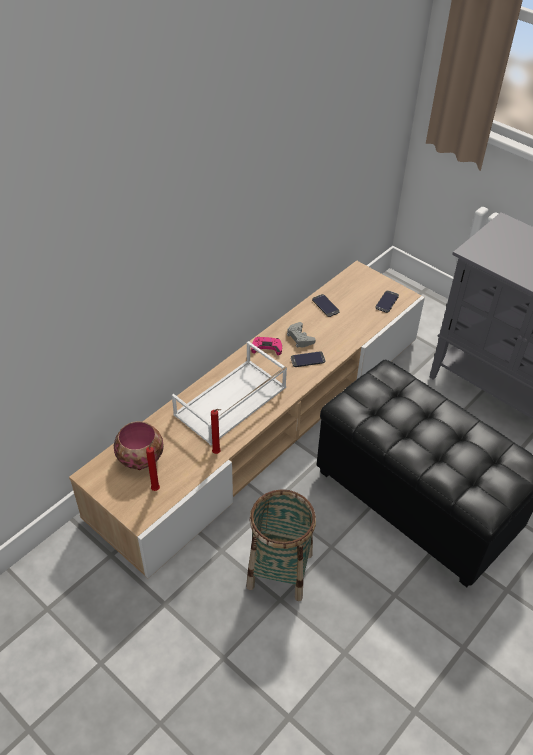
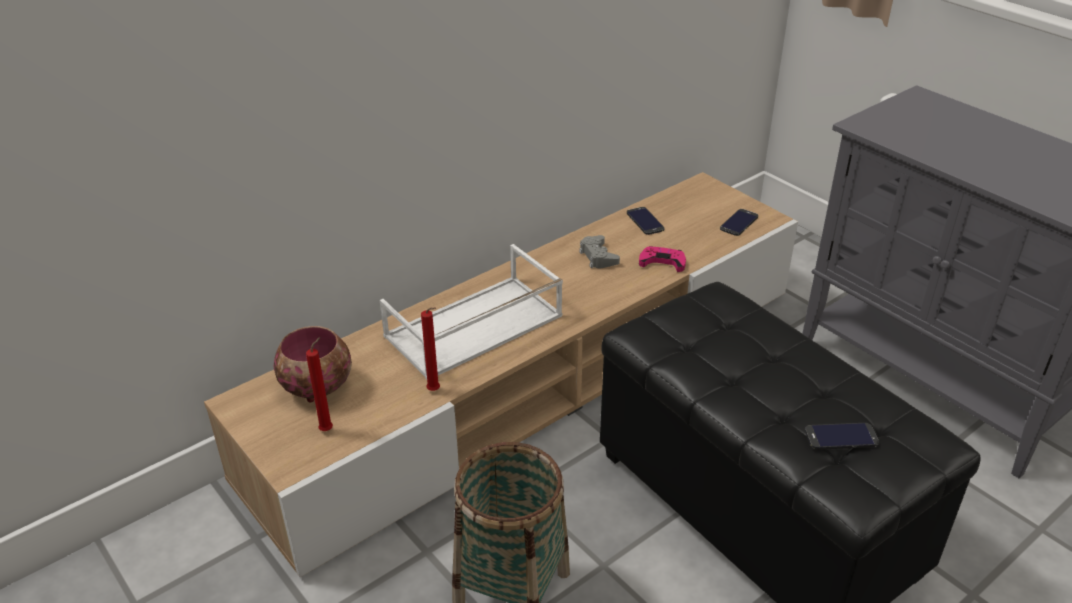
camera: 10 degrees right, 10 degrees down
(267, 347) = (545, 264): pink game controller -> pink game controller (662, 262)
(307, 359) = (603, 284): phone -> phone (841, 437)

